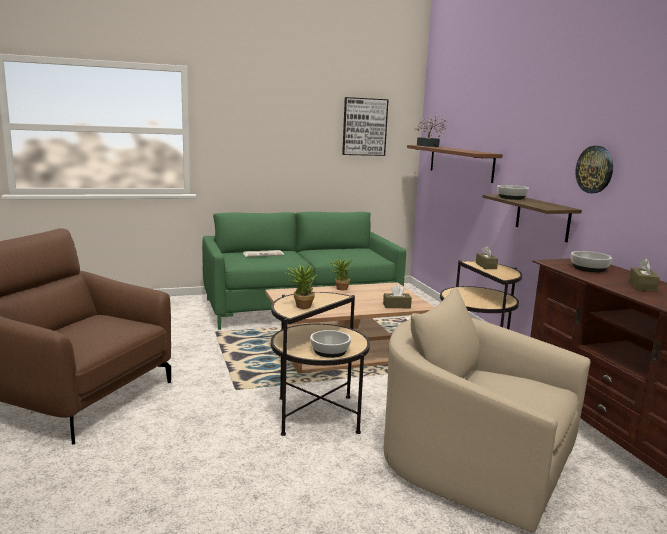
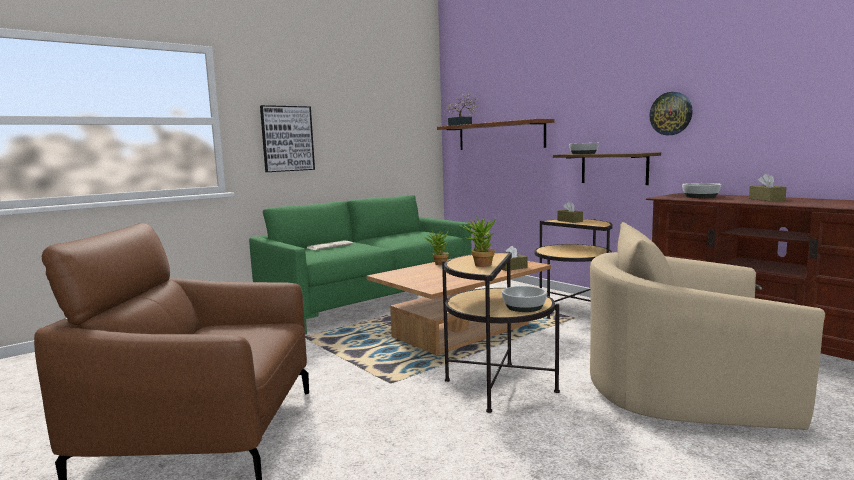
camera: 20 degrees left, 5 degrees down
(364, 127) = (393, 112): picture -> picture (287, 138)

